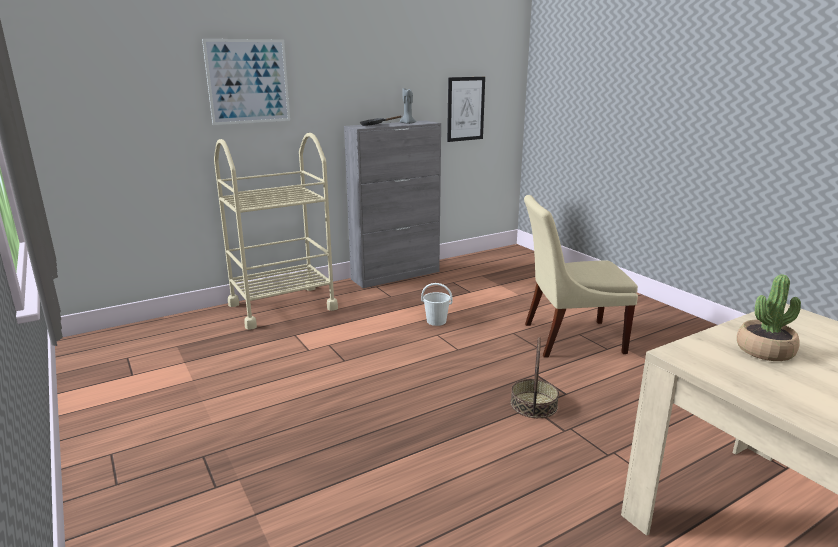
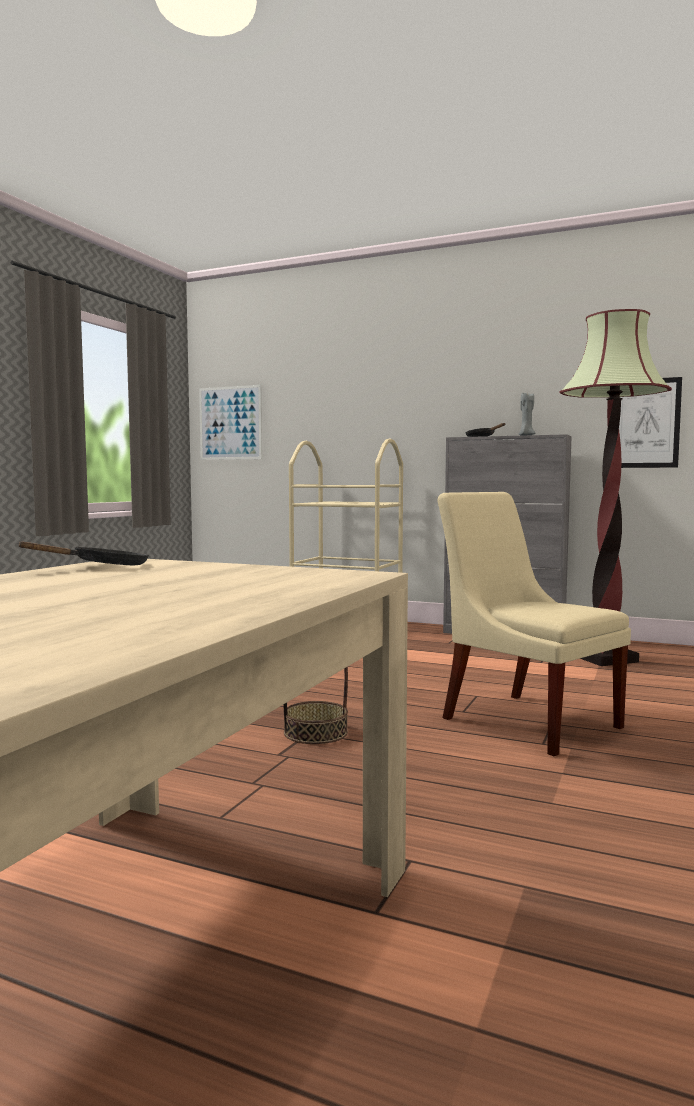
camera: 55 degrees right, 15 degrees down
(248, 81) = (361, 393): picture -> picture (230, 423)
(436, 321) = (431, 666): white bucket -> none
(484, 276) = (604, 658): none -> floor lamp
(722, 367) = (103, 566): none -> black frying pan
(765, 350) = (178, 572): potted plant -> none

